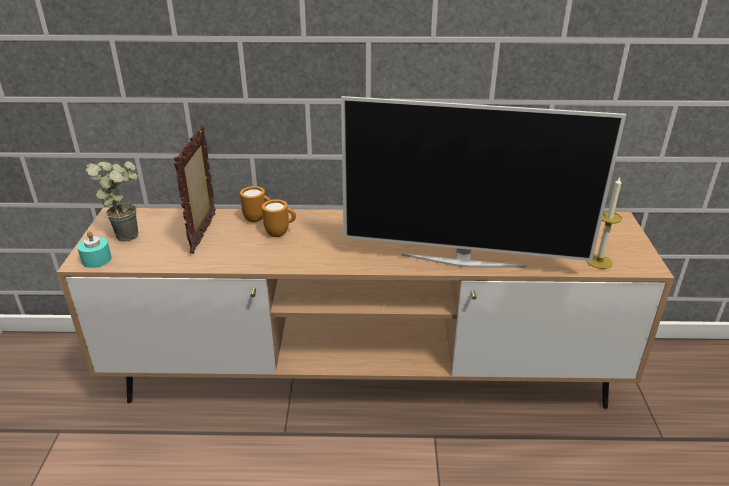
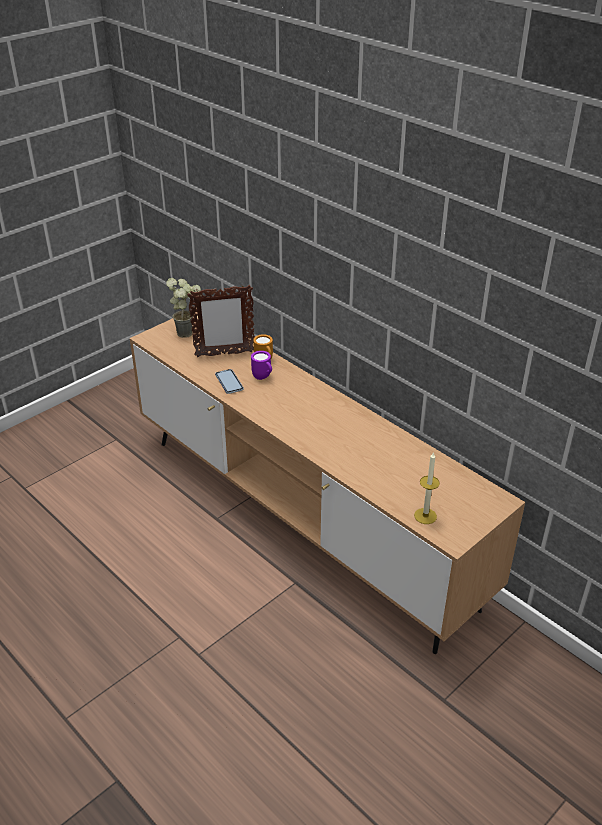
camera: 45 degrees right, 5 degrees up
(96, 259) = (154, 341): turquoise candle -> none
(204, 233) = (224, 354): picture frame -> picture frame turned 150 degrees counterclockwise
(252, 254) = (229, 382): none -> phone
(280, 233) = (263, 377): orange mug -> purple mug
(463, 260) = (338, 459): television -> none

